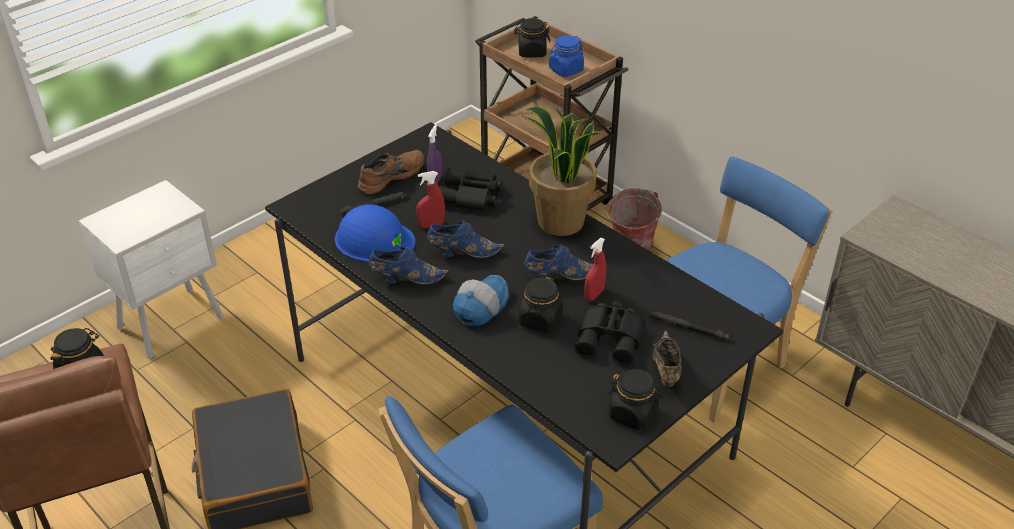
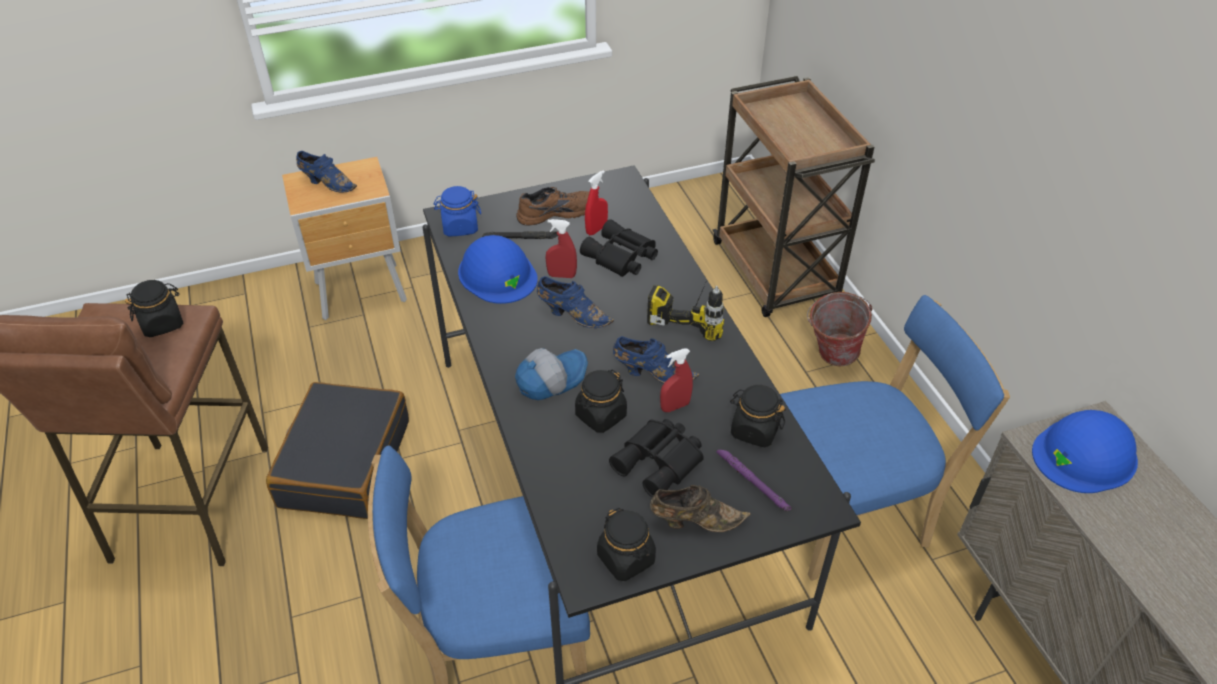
camera: 25 degrees right, 5 degrees up
(173, 323) = (363, 293): white nightstand -> brown nightstand
(406, 279) = (500, 325): blue shoe -> blue shoe (327, 183)
(435, 181) = (596, 229): purple spray bottle -> red spray bottle
(532, 52) = (784, 116): black jar -> black jar (754, 430)
(560, 222) = (692, 313): potted plant -> power drill
(566, 70) = (807, 145): blue jar -> blue jar (460, 227)
(665, 370) = (694, 521): brown shoe -> brown shoe turned 60 degrees clockwise
(689, 329) = (752, 482): black flashlight -> purple flashlight
(903, 234) = (1085, 455): none -> blue hard hat

